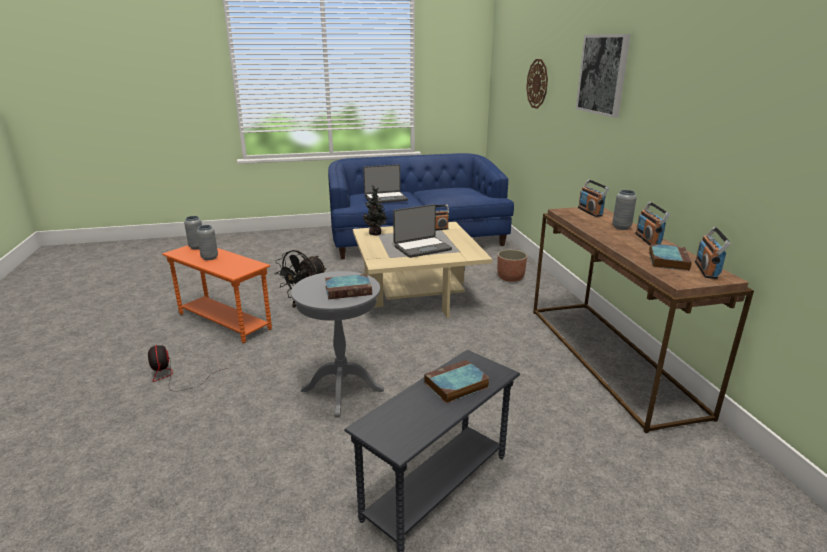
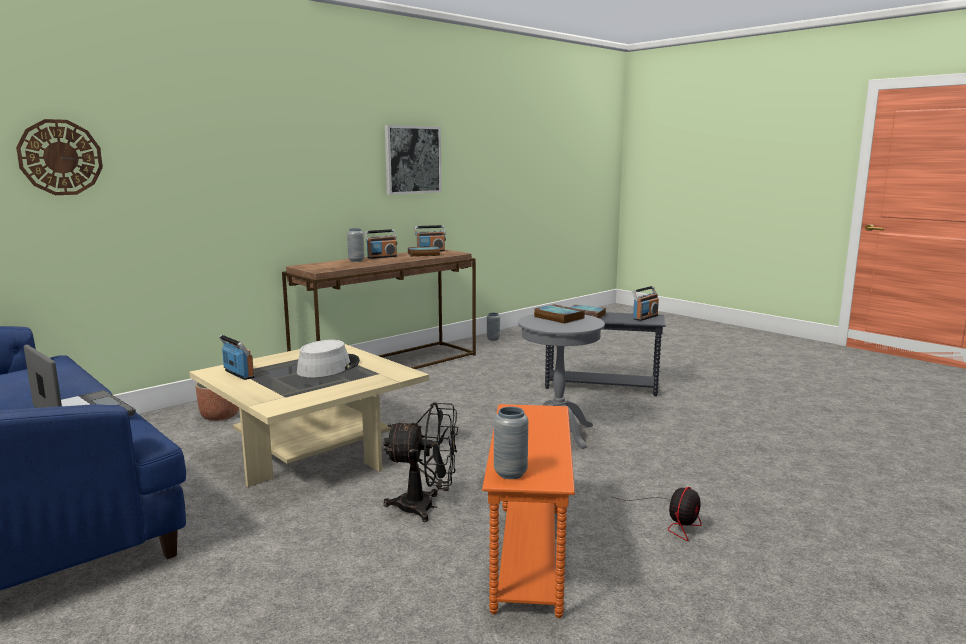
camera: 120 degrees left, 10 degrees down
(209, 258) = (534, 444): grey vase -> grey vase (493, 339)
(376, 234) = (286, 397): potted plant -> none
(422, 248) = (328, 367): laptop -> grey hat
(590, 212) = (314, 266): radio -> radio (645, 317)
(603, 74) = (239, 136): picture -> picture (412, 160)

